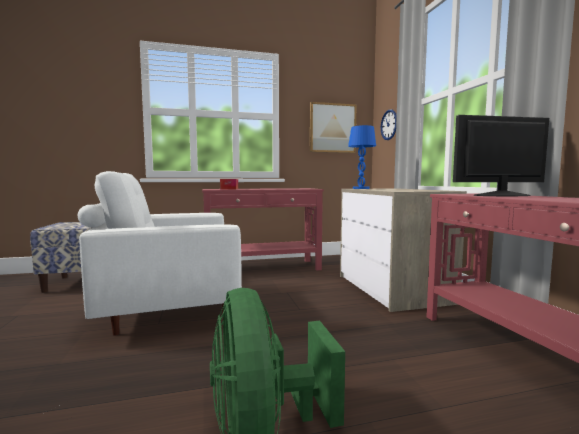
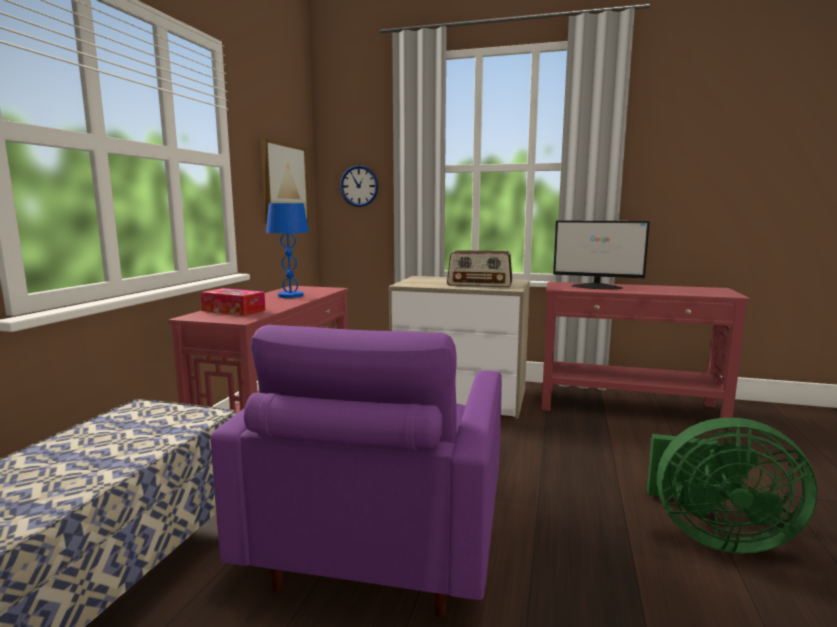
camera: 60 degrees left, 5 degrees up
(170, 309) = (378, 547): white armchair -> purple armchair
(361, 188) = (410, 283): blue table lamp -> blue table lamp (291, 296)
(400, 190) = (480, 284): none -> radio
(500, 195) = (597, 287): monitor -> monitor turned 90 degrees counterclockwise

